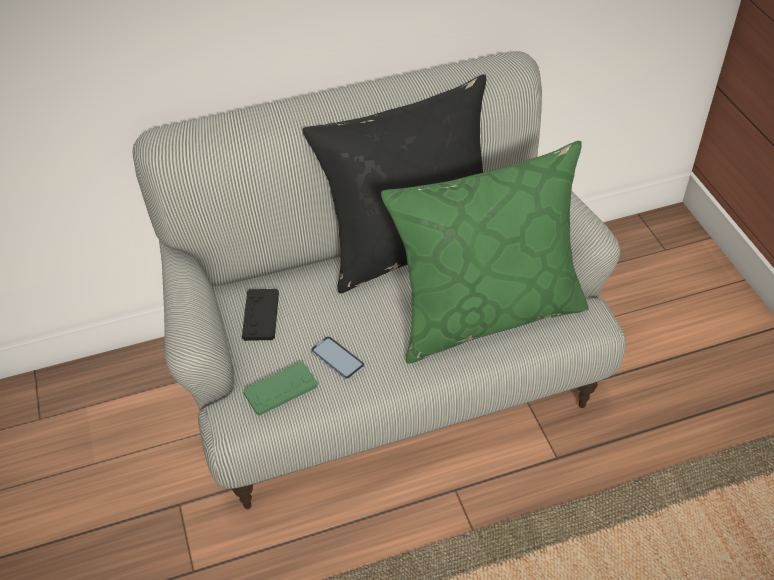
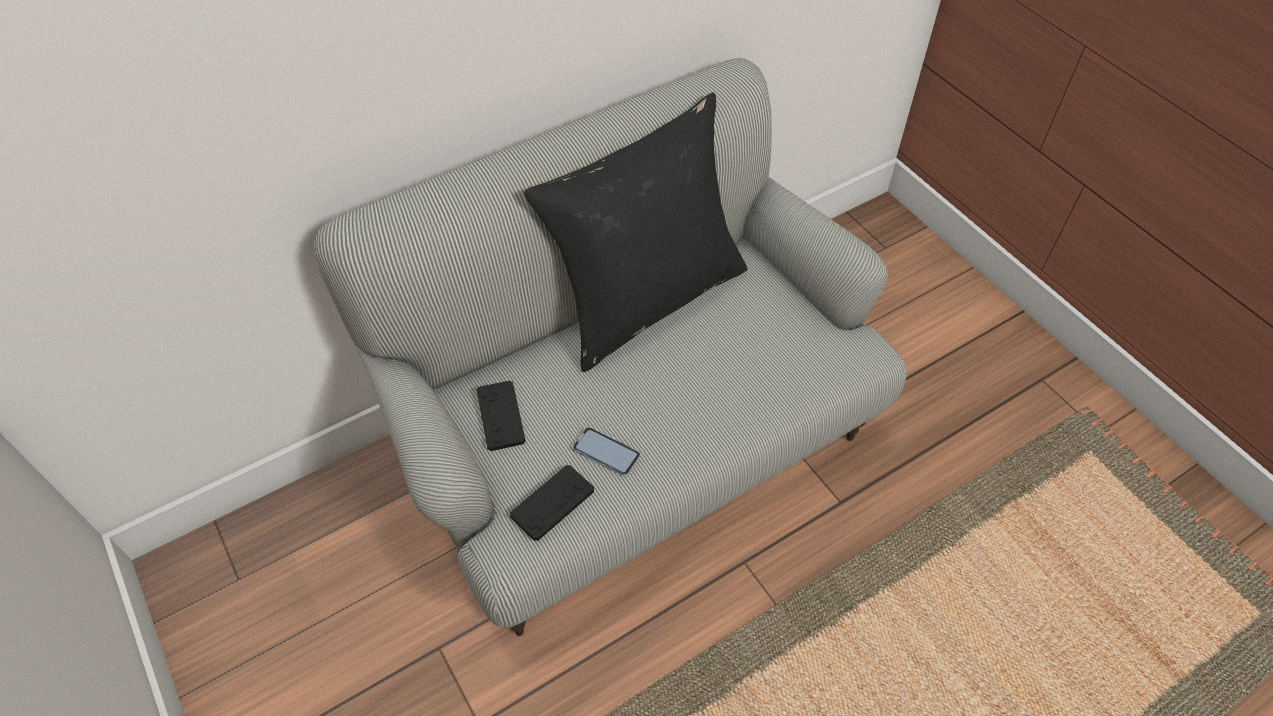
camera: 15 degrees left, 5 degrees up
(280, 389) = (552, 503): green game controller -> black game controller
(486, 313) = (755, 365): green pillow -> none

